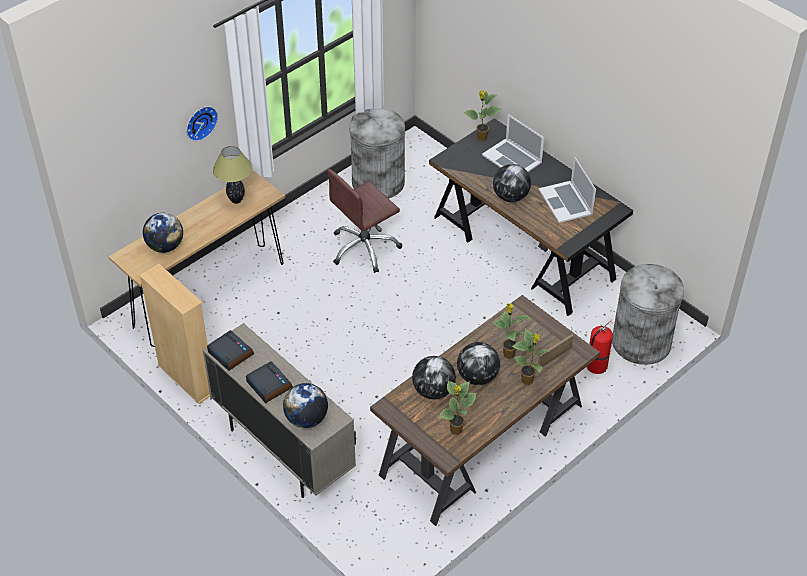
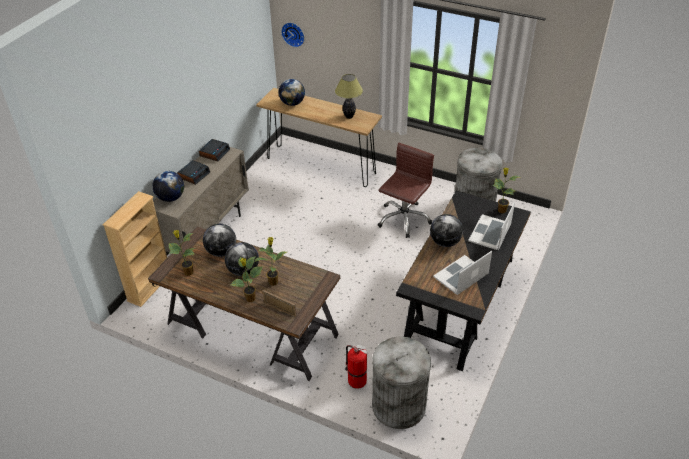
camera: 70 degrees right, 5 degrees down
(187, 378) = (248, 178): beige bookcase -> beige bookcase (149, 286)
(200, 122) = (363, 56): wall clock -> wall clock (293, 34)
(364, 248) = (403, 219): brown office chair -> brown office chair turned 90 degrees clockwise

